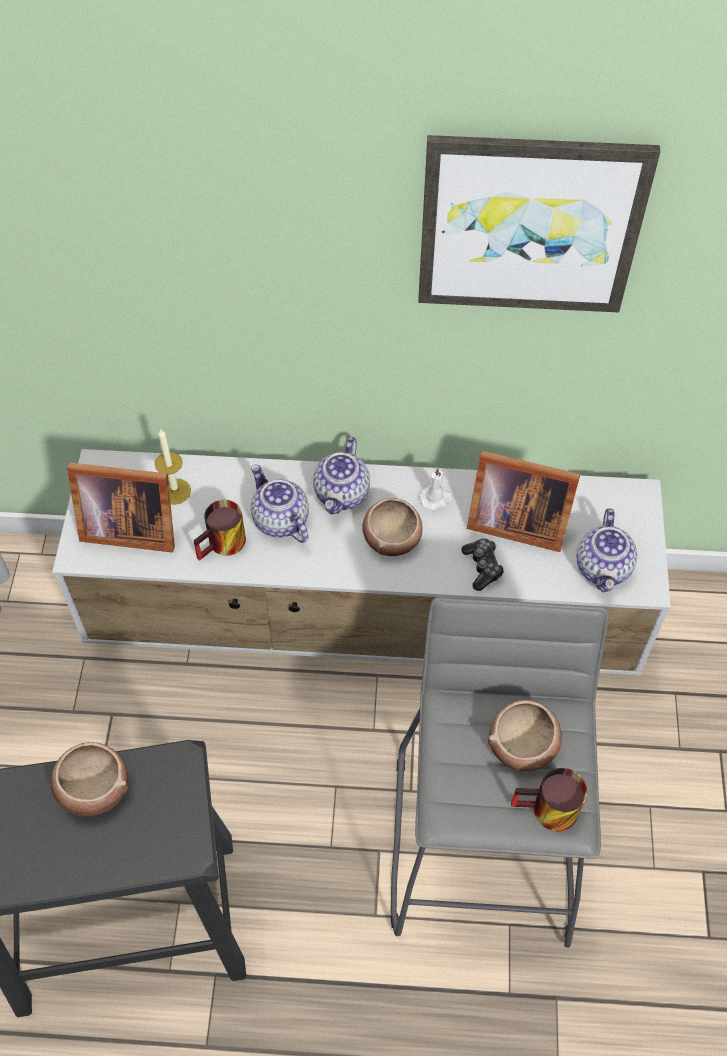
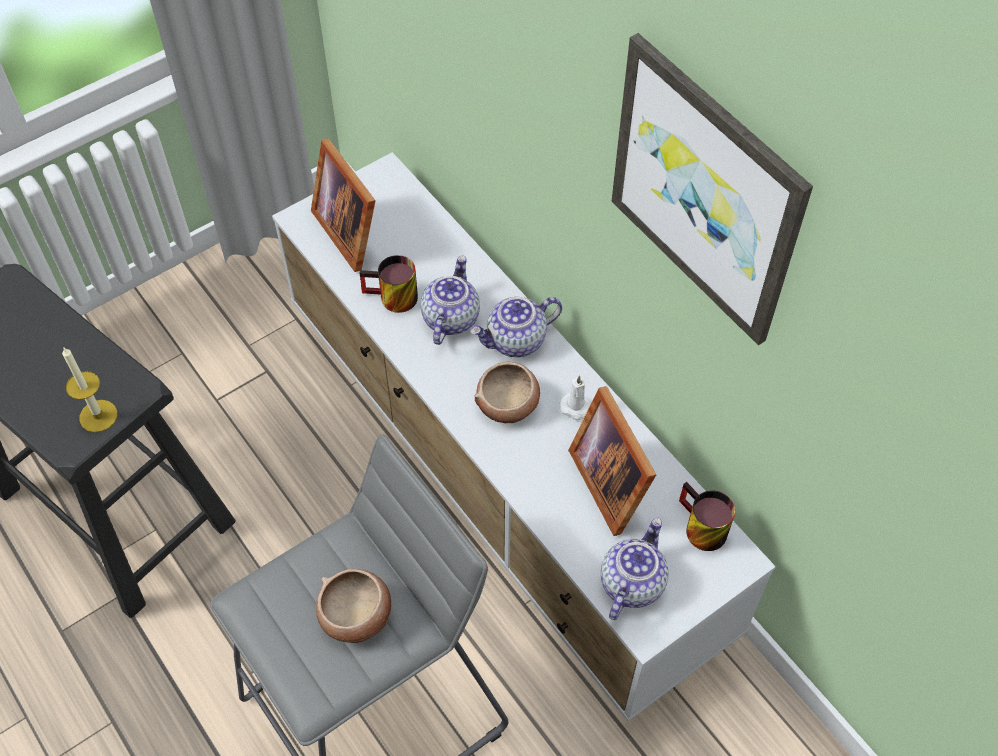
camera: 50 degrees right, 0 degrees up
(93, 787) = (76, 352): bowl -> none
(175, 491) = (410, 233): candle -> candle (98, 416)
(482, 567) = (542, 488): game controller -> none
(547, 813) = (306, 676): mug -> mug (698, 528)
(604, 568) = (631, 582): teapot -> teapot turned 150 degrees clockwise

